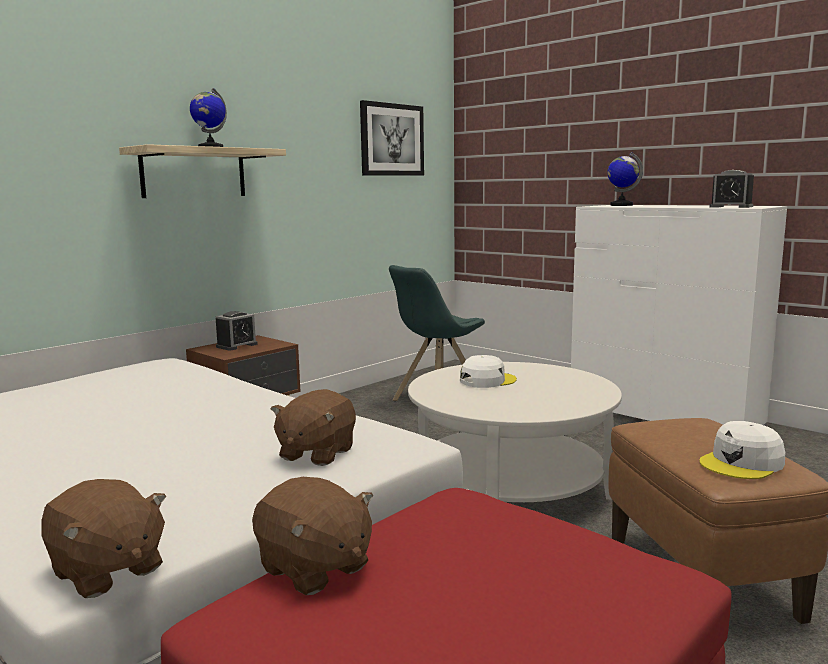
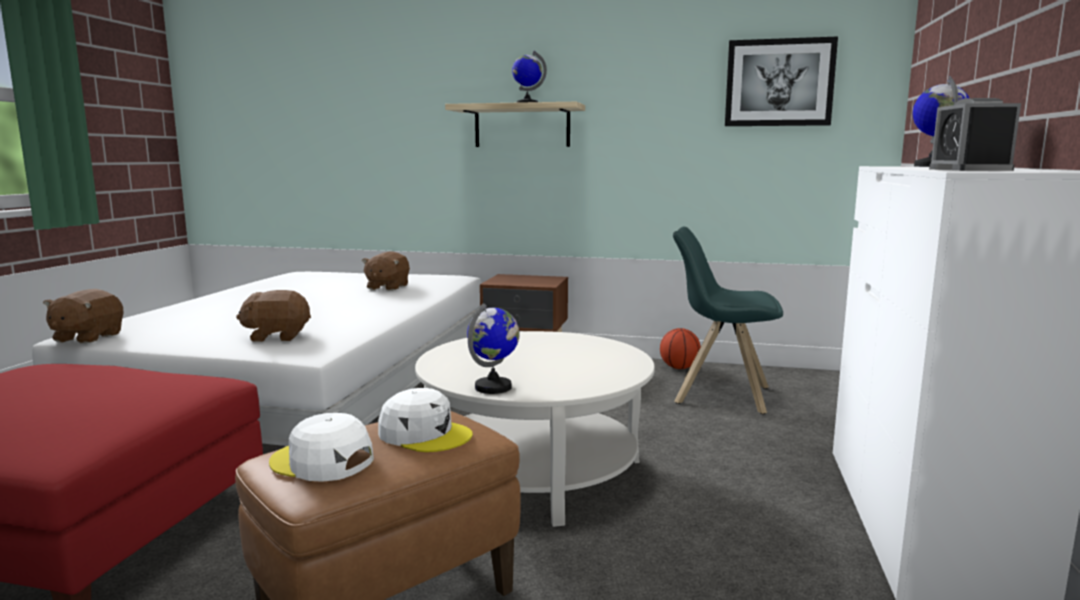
camera: 60 degrees right, 0 degrees up
(237, 345) = (524, 279): alarm clock -> none
(314, 569) = (83, 368): brown plush toy -> brown plush toy (387, 287)
(364, 395) = (679, 368): none -> basketball
(487, 380) = (545, 350): white cap -> white cap (425, 434)
(577, 406) = (493, 387): none -> globe

